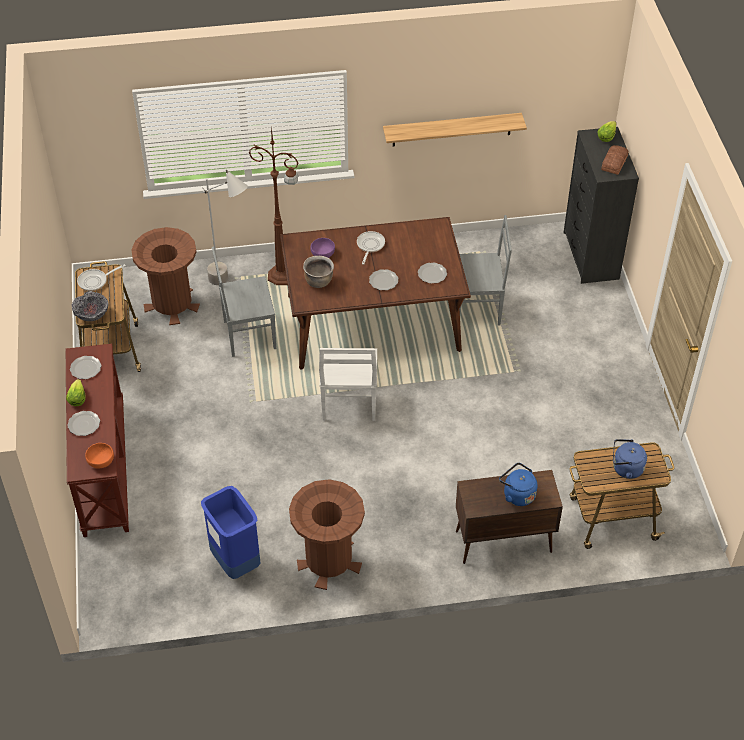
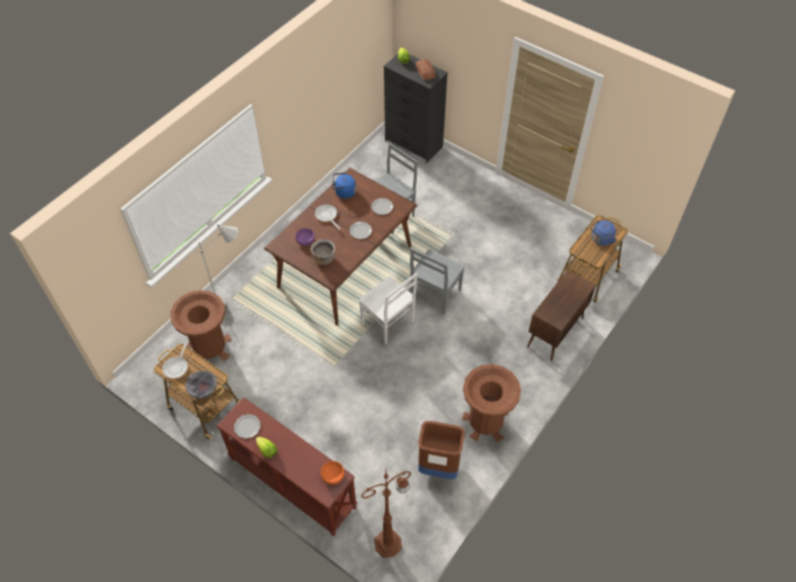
camera: 45 degrees left, 5 degrees up
(83, 424) = (292, 462): plate -> none
(235, 562) = (438, 468): blue trash can -> brown trash can
(247, 335) = (281, 329): grey chair -> grey chair (435, 295)
(283, 276) = (259, 278): brown floor lamp -> brown floor lamp (389, 543)
(452, 129) = (315, 109): shelf -> none
(517, 494) = (568, 296): blue kettle -> blue kettle (344, 193)

